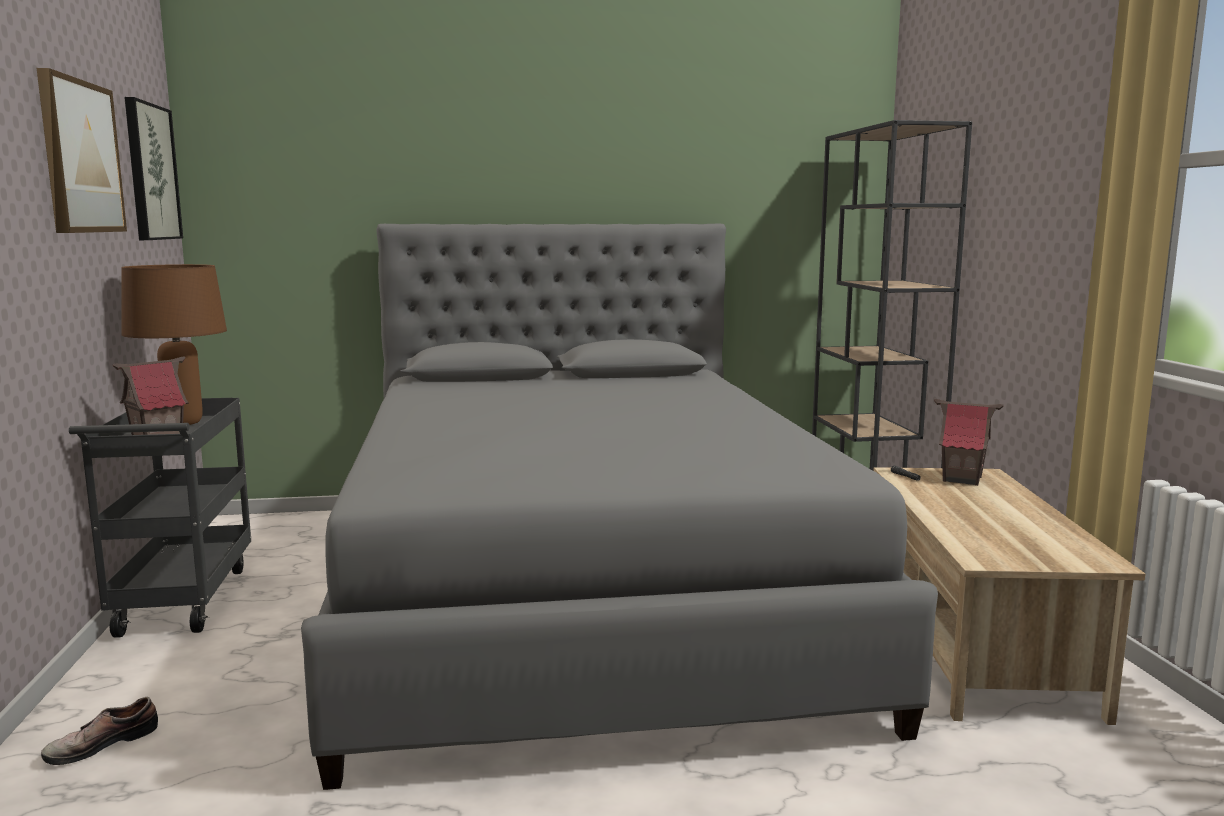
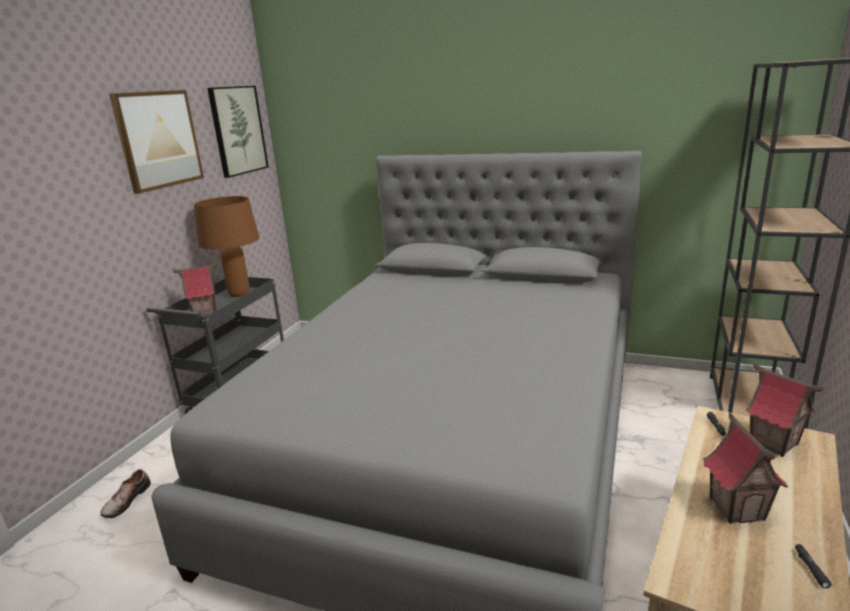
camera: 30 degrees right, 10 degrees up
(101, 743) = (125, 500): shoe -> shoe turned 60 degrees counterclockwise
(979, 517) = (737, 508): none -> toy house
(1064, 535) = (810, 568): none -> black flashlight

